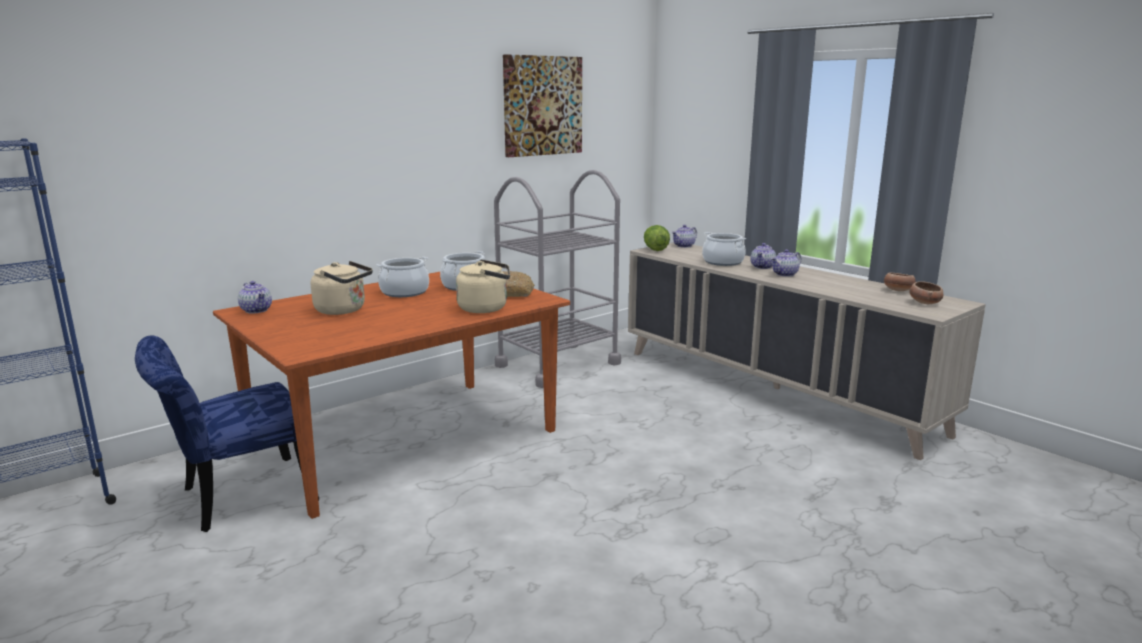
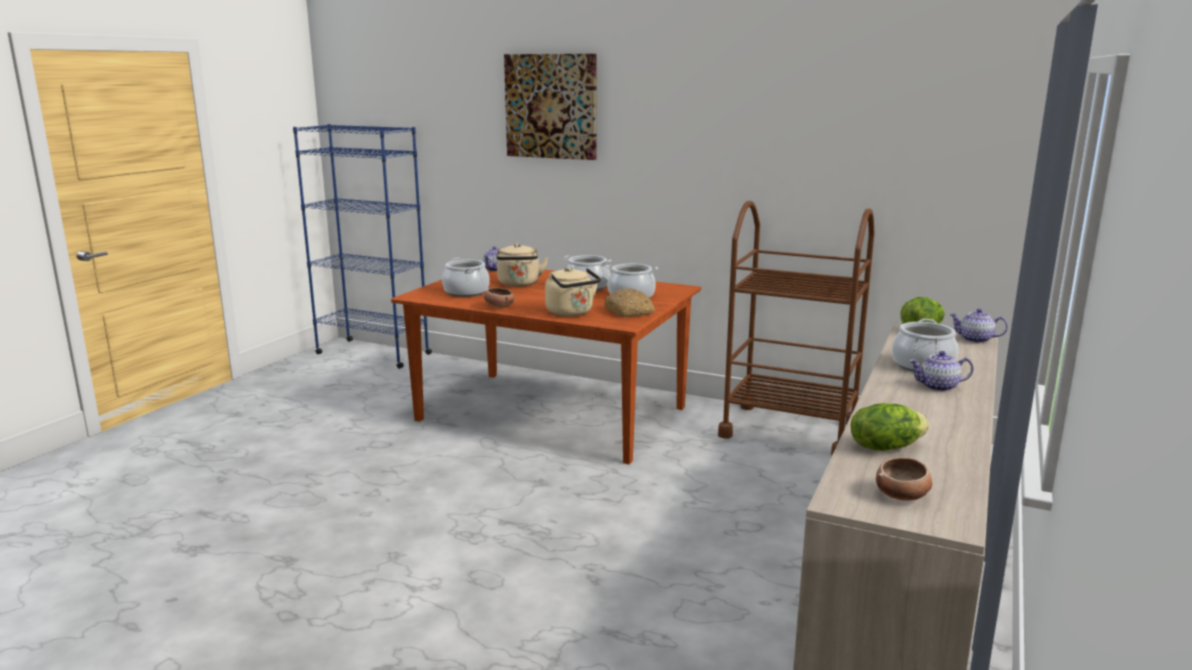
camera: 65 degrees right, 0 degrees up
(236, 498) = (426, 393): blue chair -> none
(332, 331) = (466, 292): none -> cooking pot
(542, 106) = (845, 123): picture -> picture (551, 106)
(557, 364) = (790, 430): grey cart -> brown cart
(785, 274) = (918, 401): teapot -> none
(854, 292) = (885, 447): none -> lettuce
(897, 290) = (952, 475): bowl -> bowl (499, 307)

